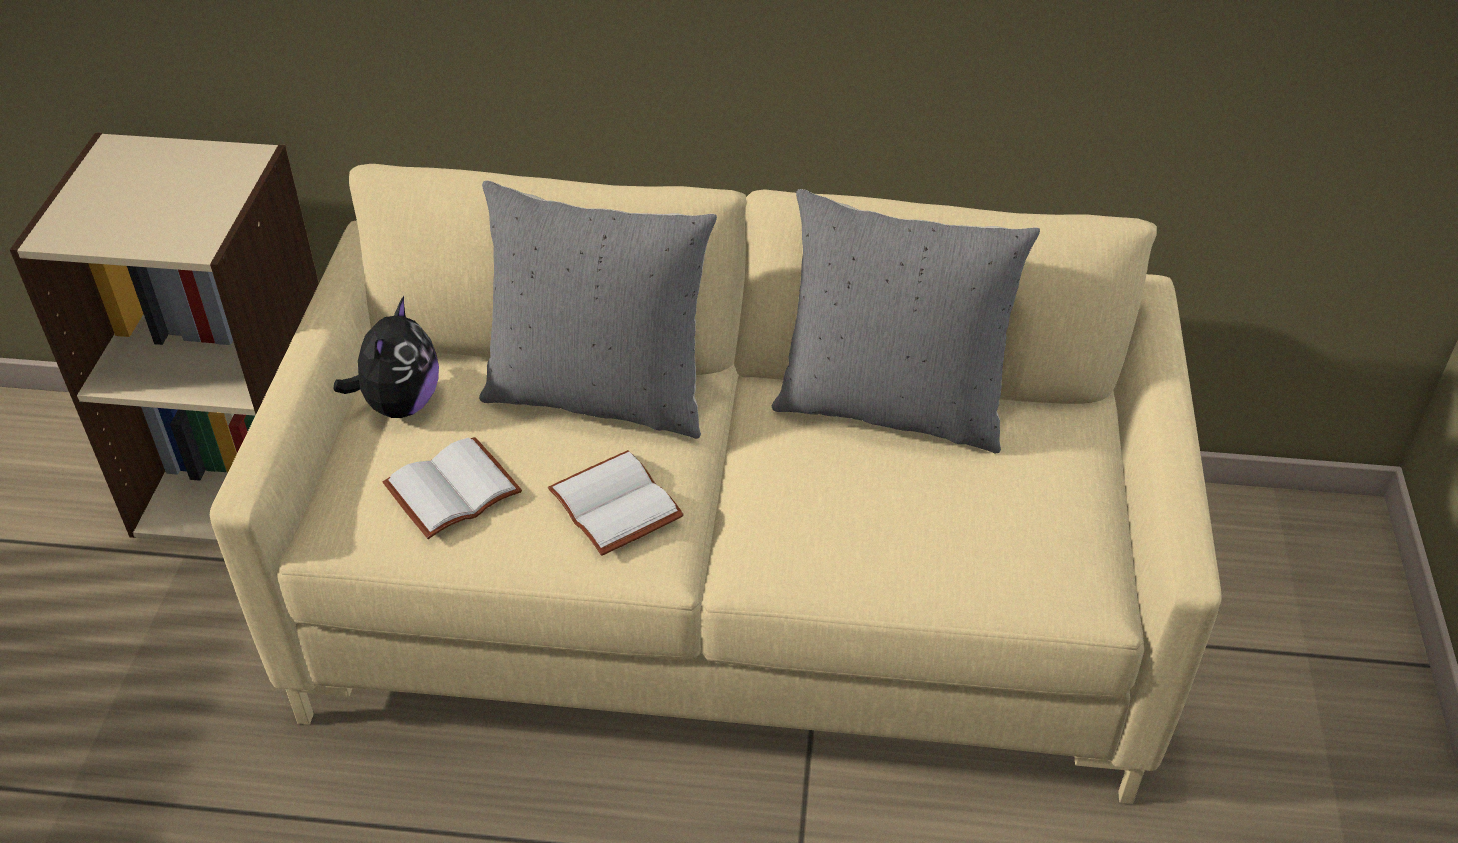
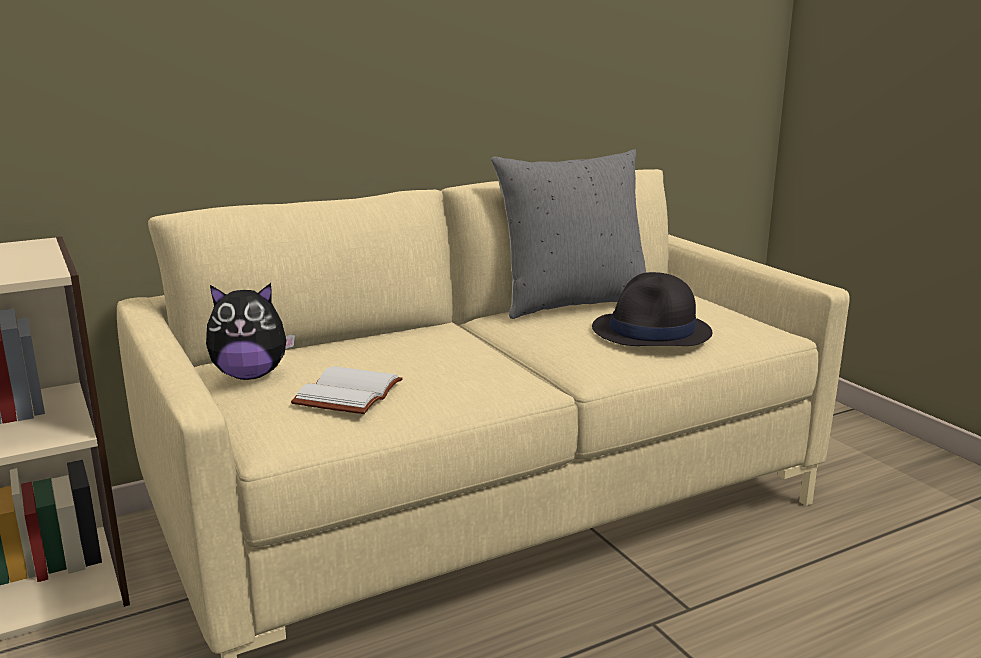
camera: 35 degrees left, 25 degrees down
(399, 404) = (250, 375): plush toy -> plush toy turned 105 degrees clockwise
(599, 394) = (393, 339): grey pillow -> none
(619, 504) = (474, 369): white book -> none
(908, 526) = (652, 332): none -> black hat

